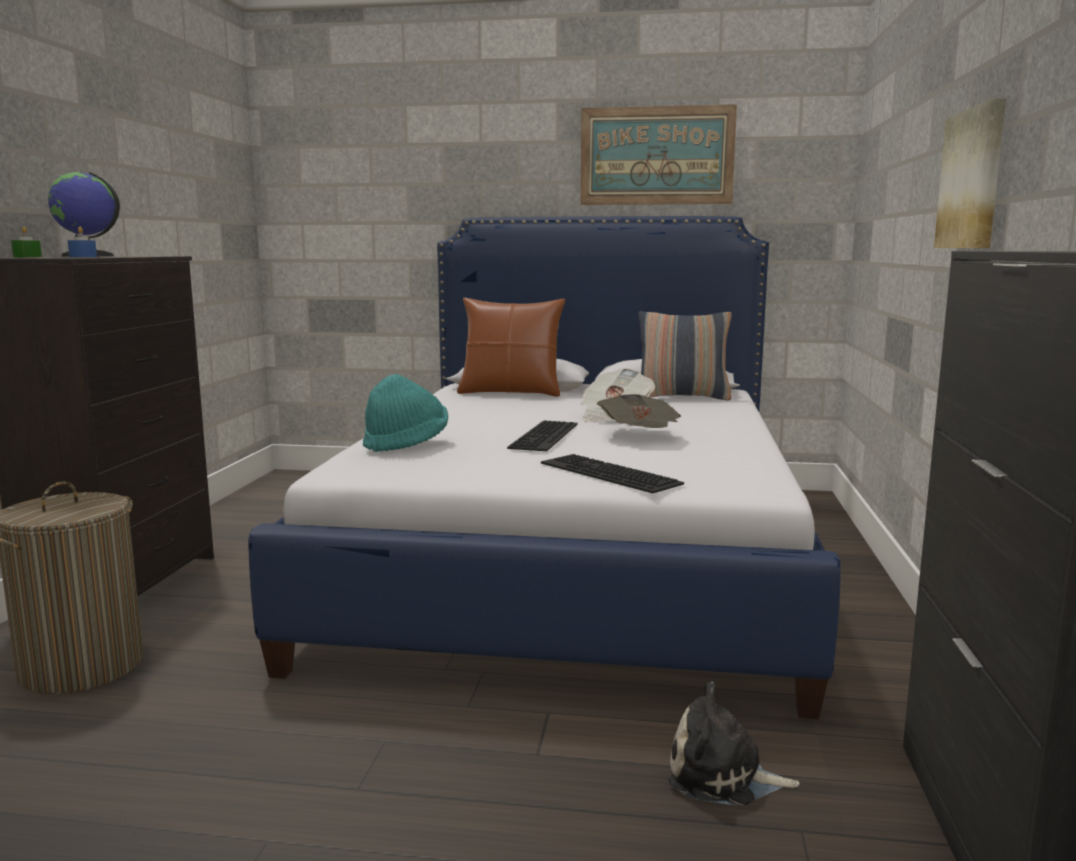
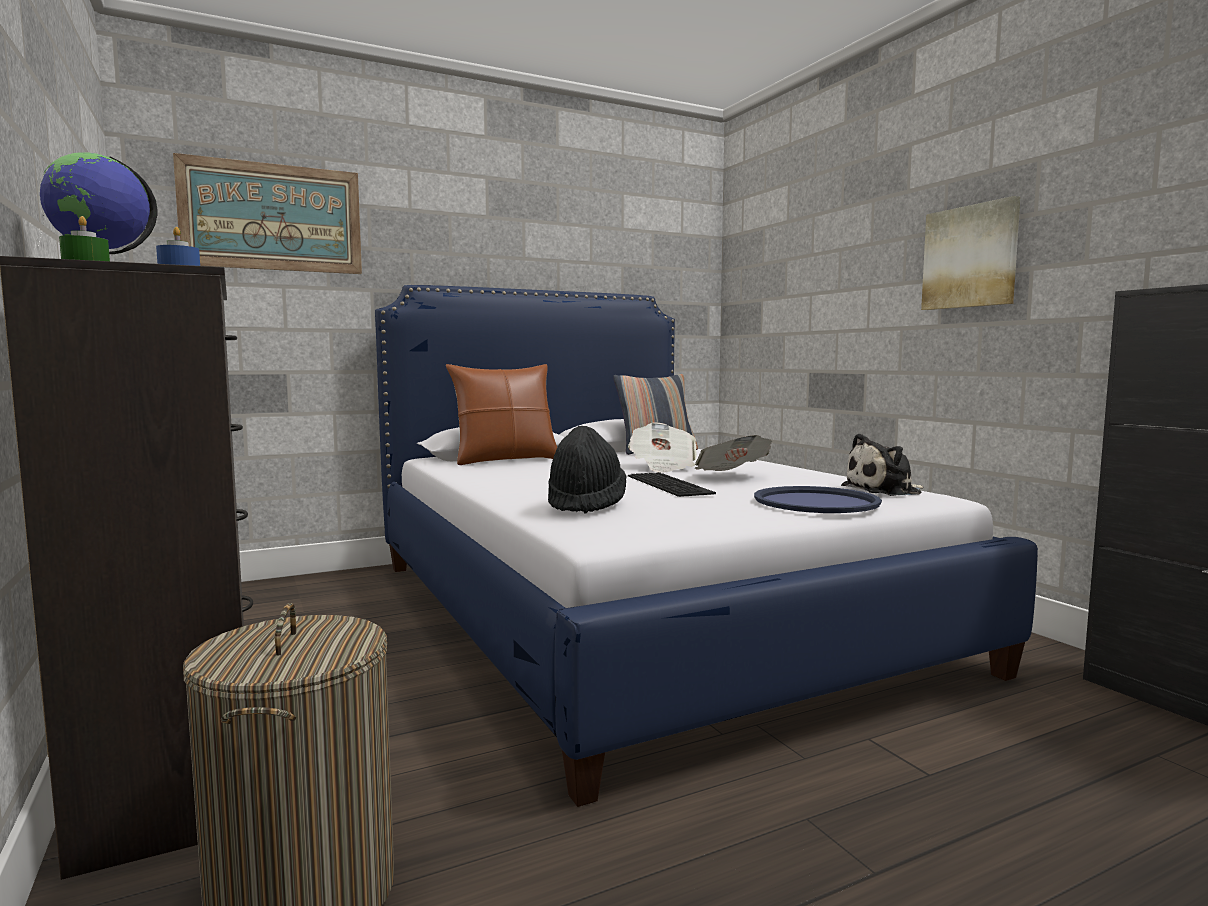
camera: 35 degrees left, 5 degrees down
(406, 444) = (586, 504): turquoise hat -> black hat
(605, 473) = (816, 502): keyboard -> blue tray
(656, 156) = (577, 239): picture -> picture (272, 217)
(722, 776) = (1054, 738): plush toy -> plush toy (885, 490)

